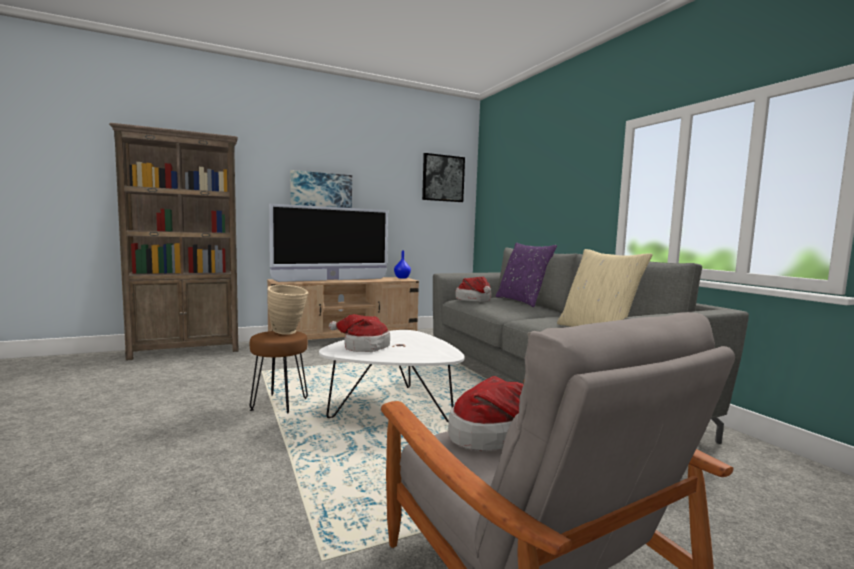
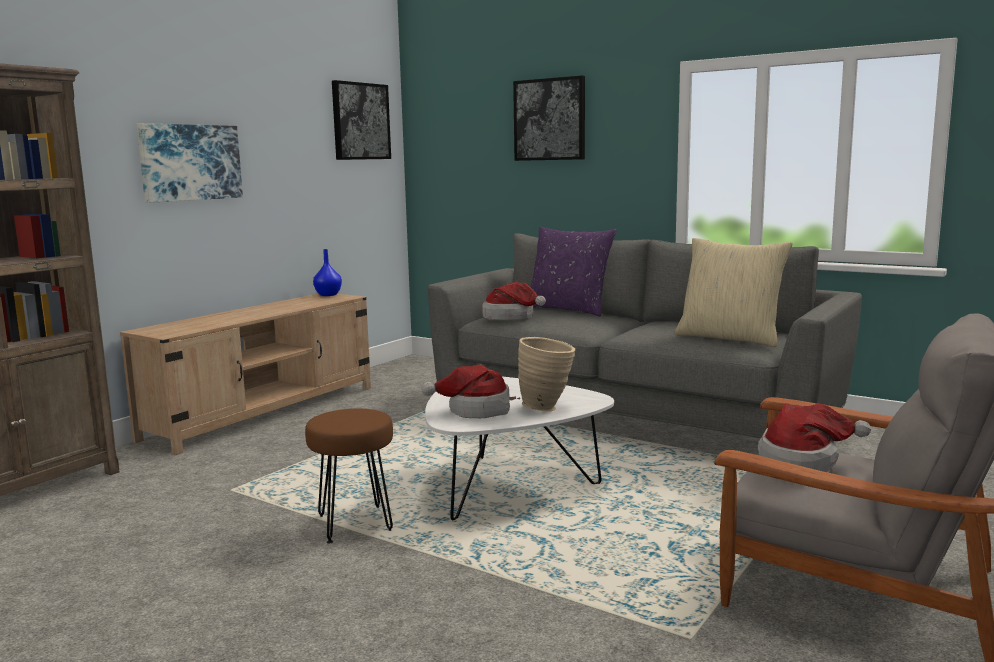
camera: 30 degrees left, 5 degrees up
(288, 333) = (355, 413): beige vase -> beige vase (547, 408)
(332, 280) = (237, 316): television -> none
(546, 172) = (550, 119): none -> picture

